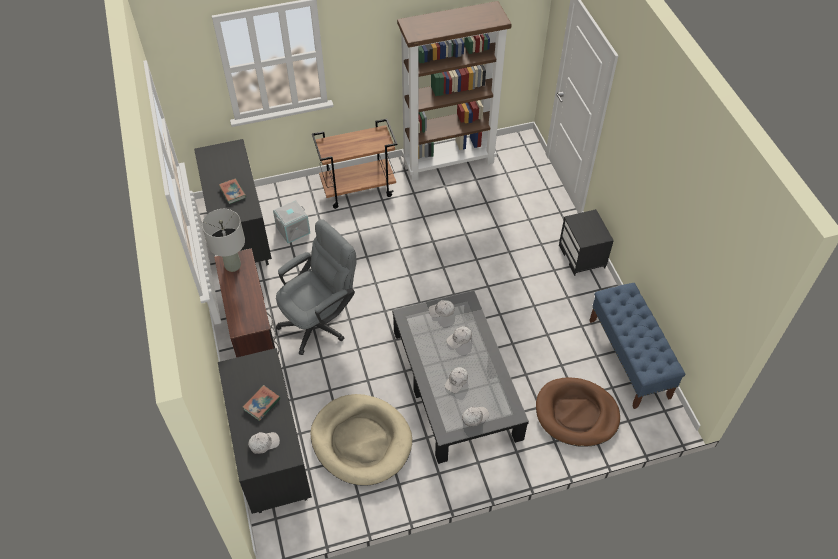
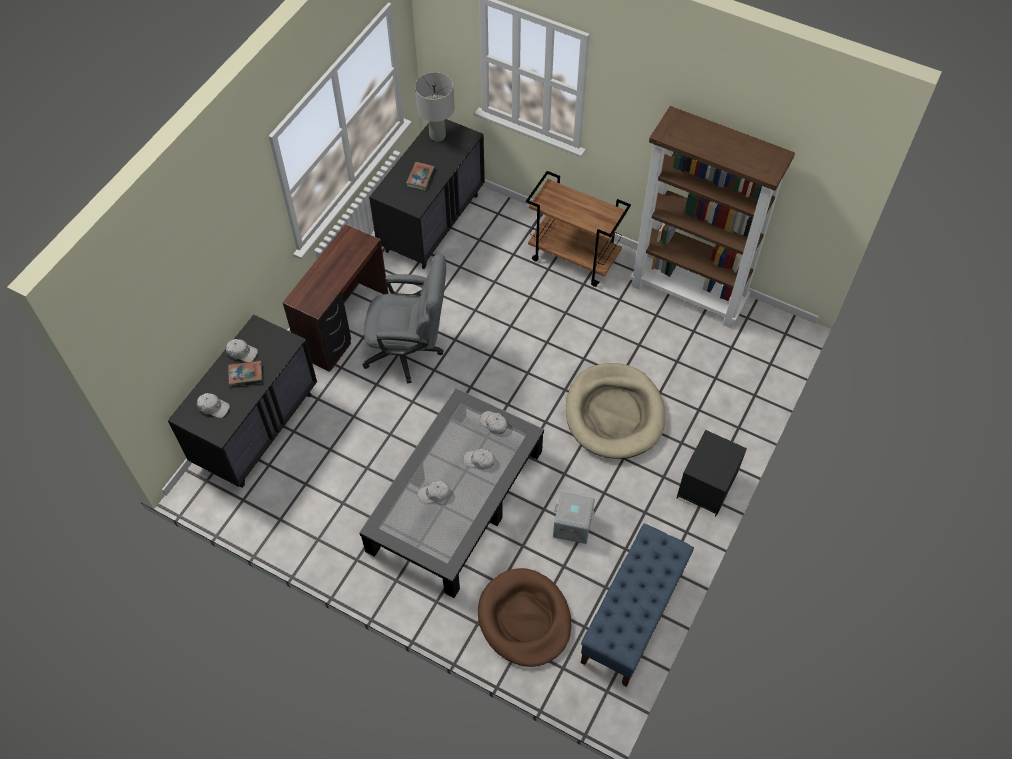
camera: 45 degrees right, 5 degrees up
(232, 265) = (350, 242): grey table lamp -> grey table lamp (437, 136)
(293, 229) = (477, 252): grey storage box -> grey storage box (573, 524)
(361, 441) = (330, 479): beige dog bed -> beige dog bed (614, 413)
(474, 417) = (413, 536): white cap -> white cap (242, 352)

